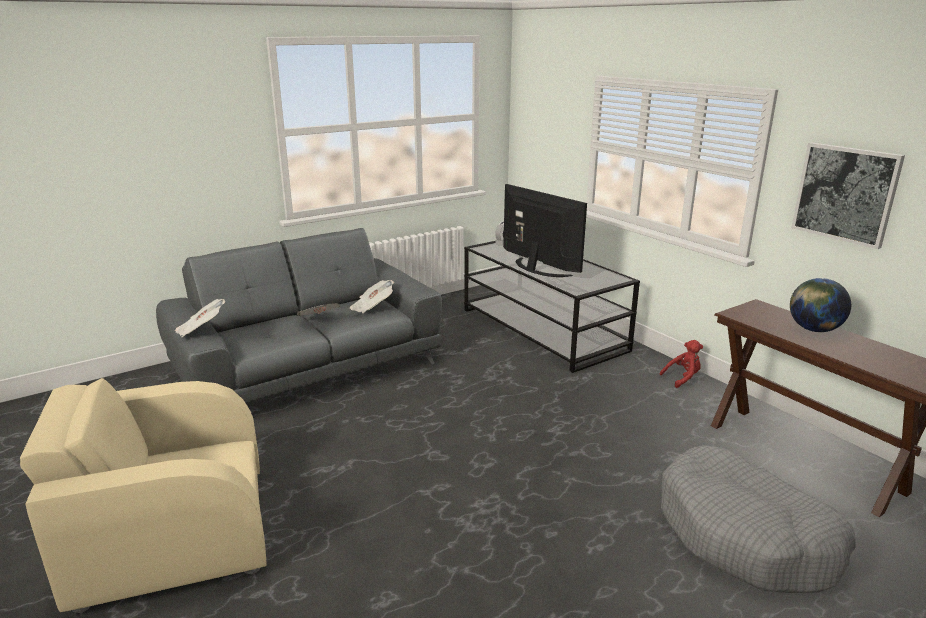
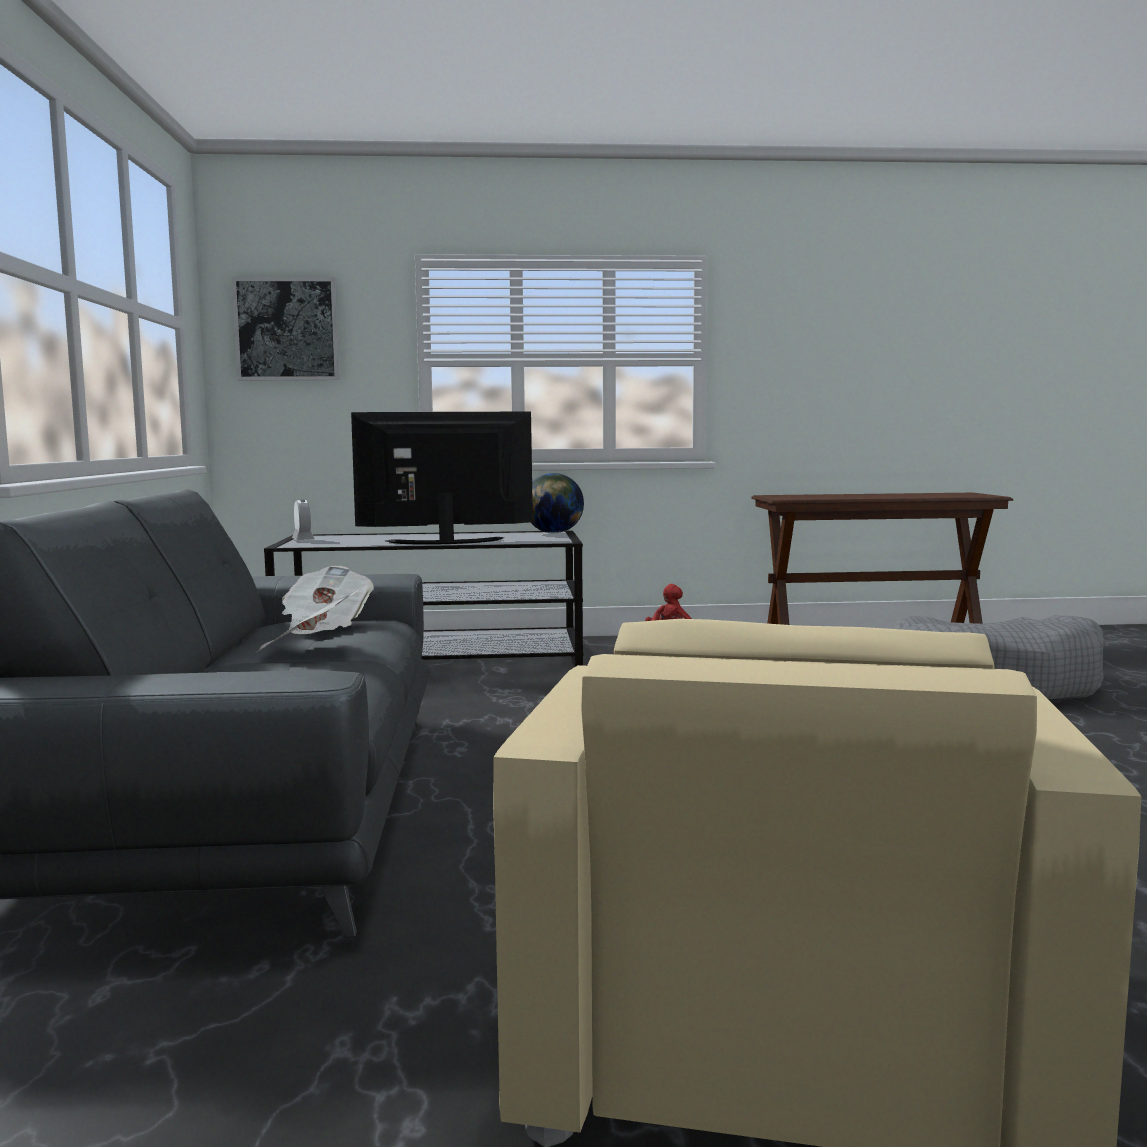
camera: 60 degrees left, 15 degrees down
(201, 330) = (226, 672): newspaper -> none
(813, 329) = (850, 495): globe -> globe (553, 533)
(845, 193) = (804, 359): picture -> picture (287, 329)

